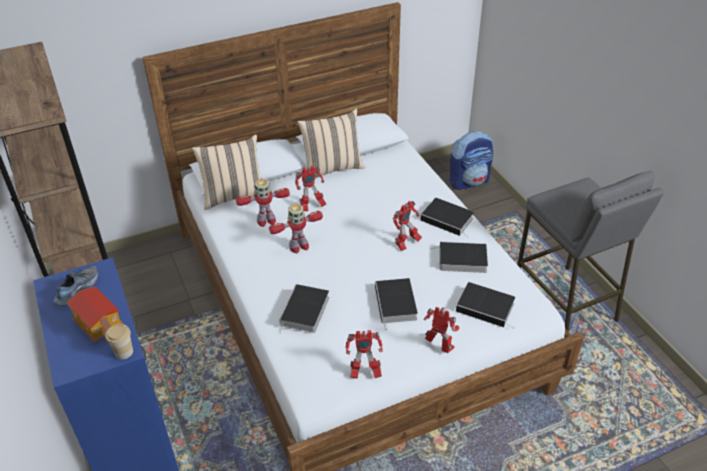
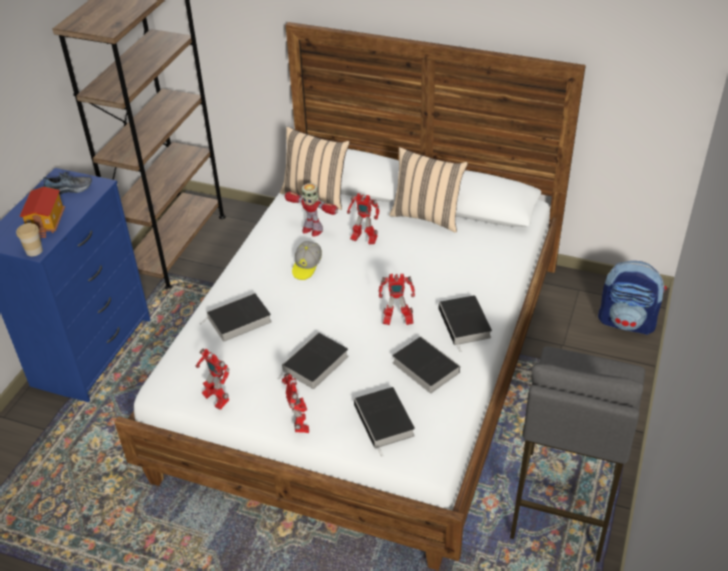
camera: 45 degrees right, 0 degrees up
(298, 246) = (306, 266): toy robot -> cap

